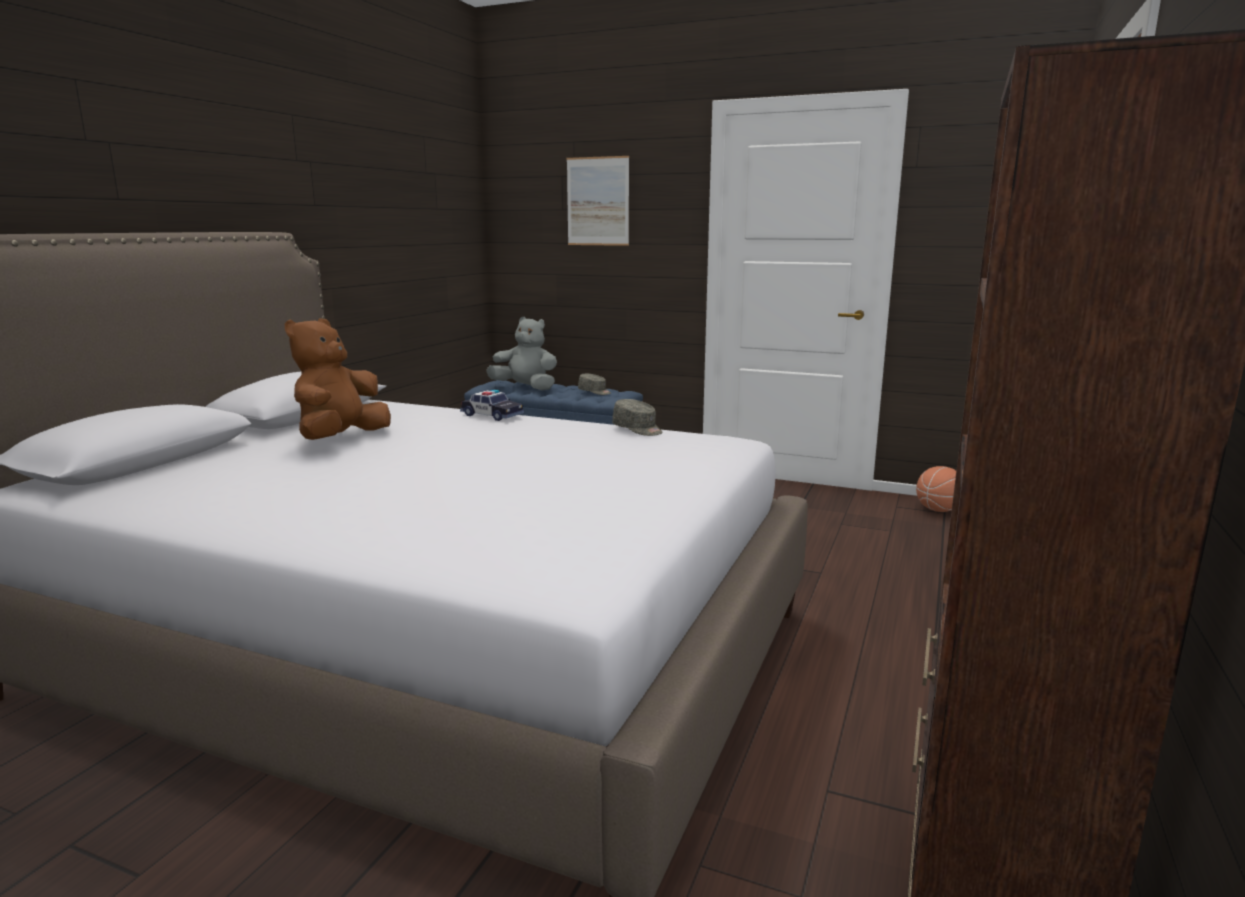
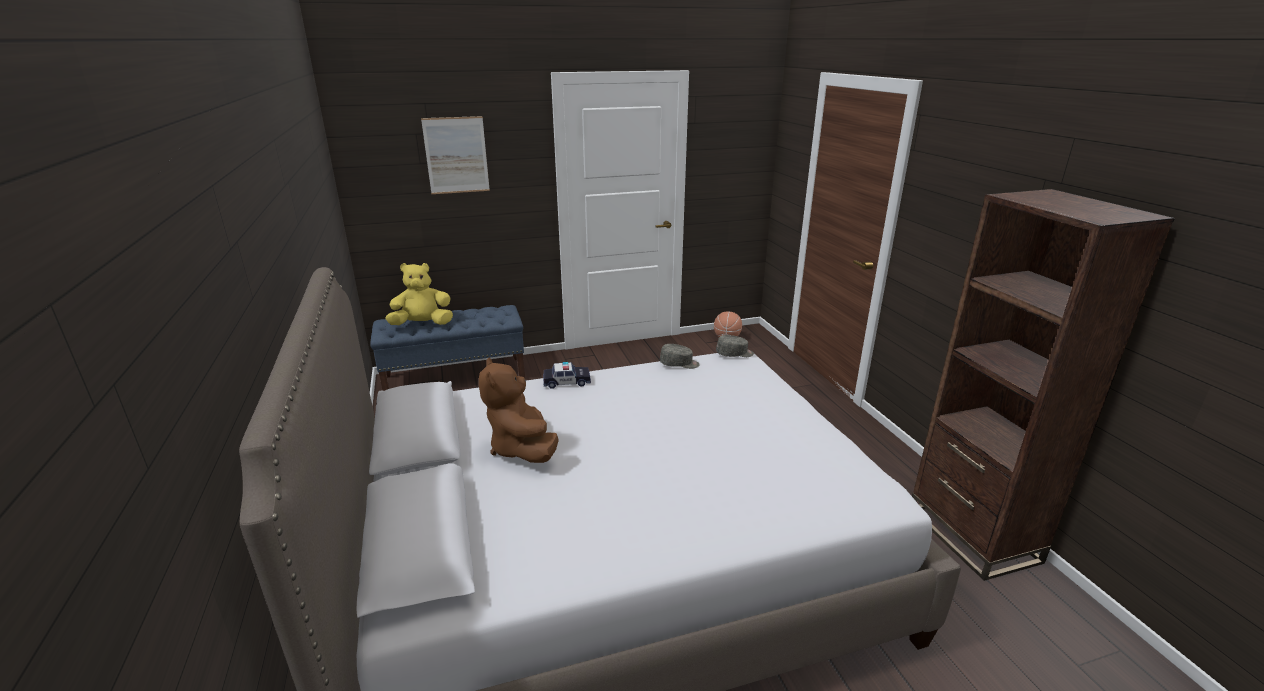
camera: 40 degrees left, 10 degrees up
(526, 388) = (422, 324): grey plush toy -> yellow plush toy
(594, 392) = (488, 314): grey cap -> grey cap (735, 354)

